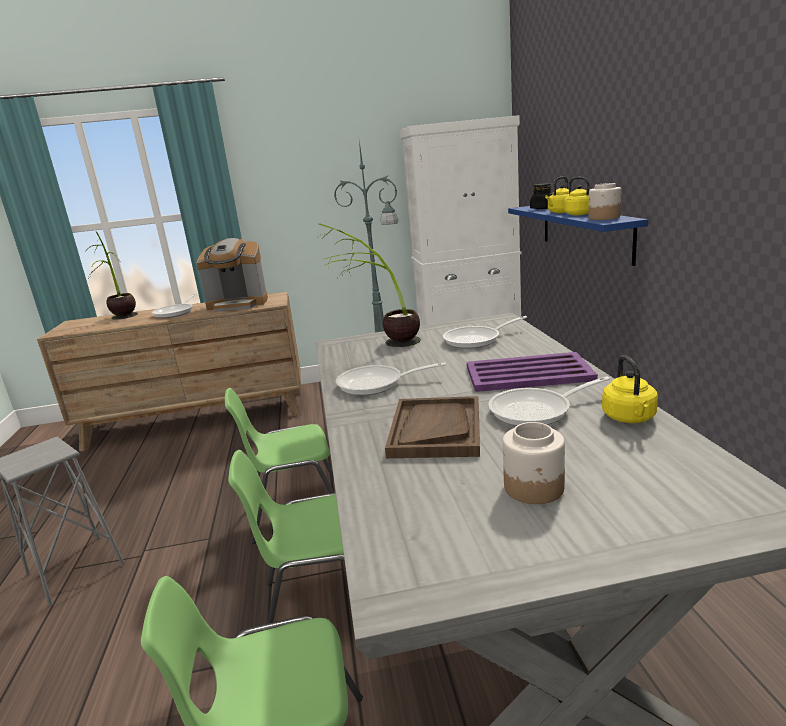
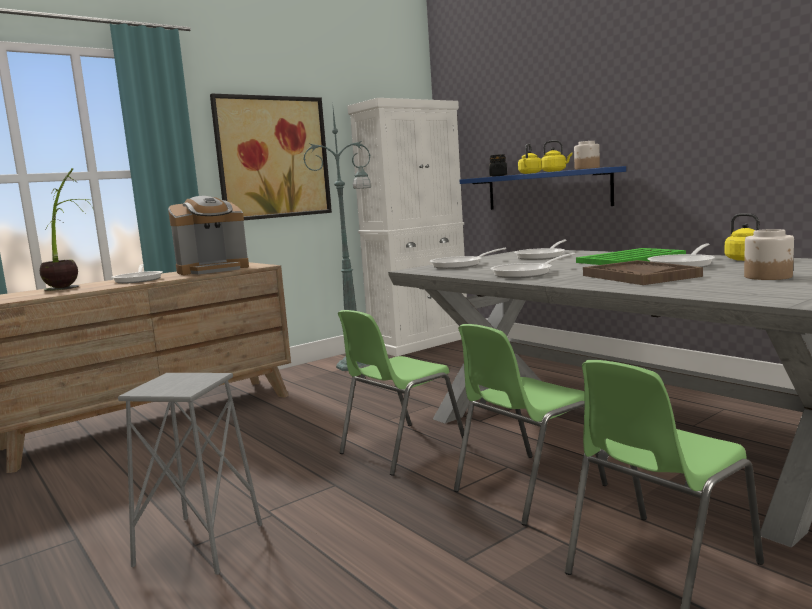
camera: 30 degrees left, 10 degrees down
(319, 190) = (273, 157): none -> picture
(381, 342) = (461, 265): potted plant -> frying pan
(526, 373) = (629, 259): purple tray -> green tray

